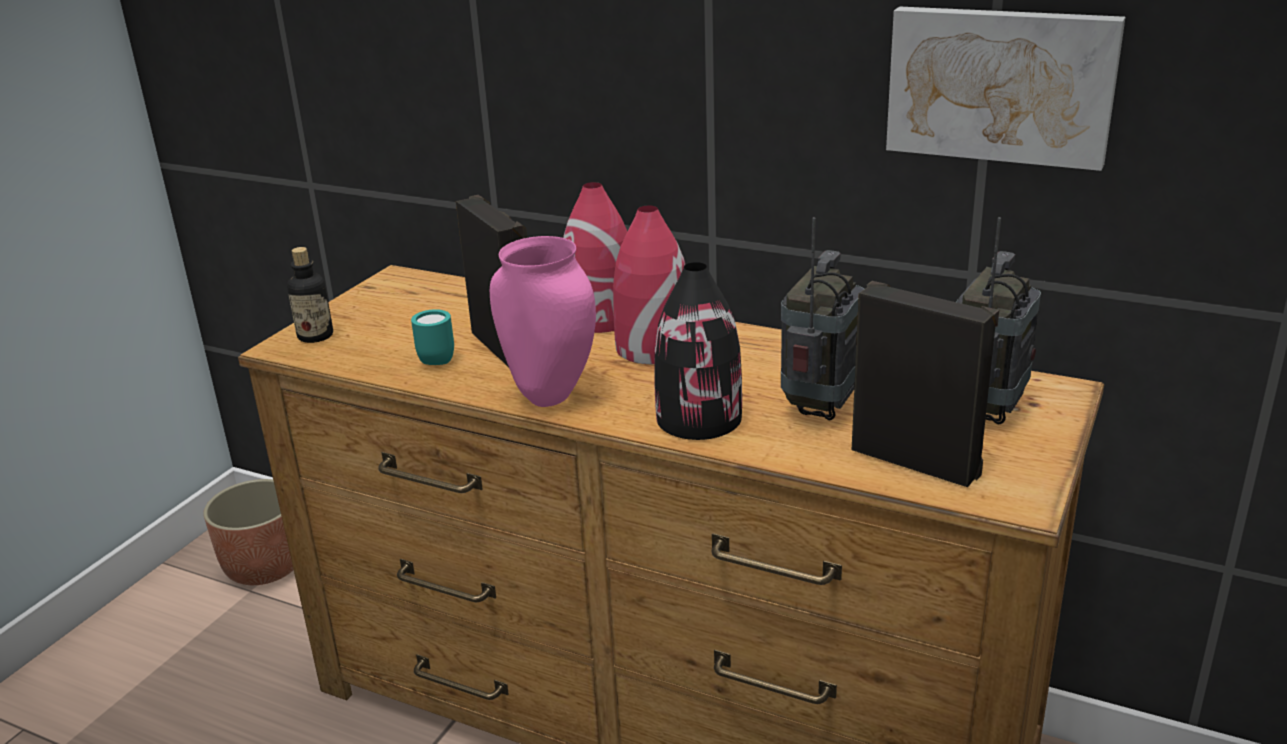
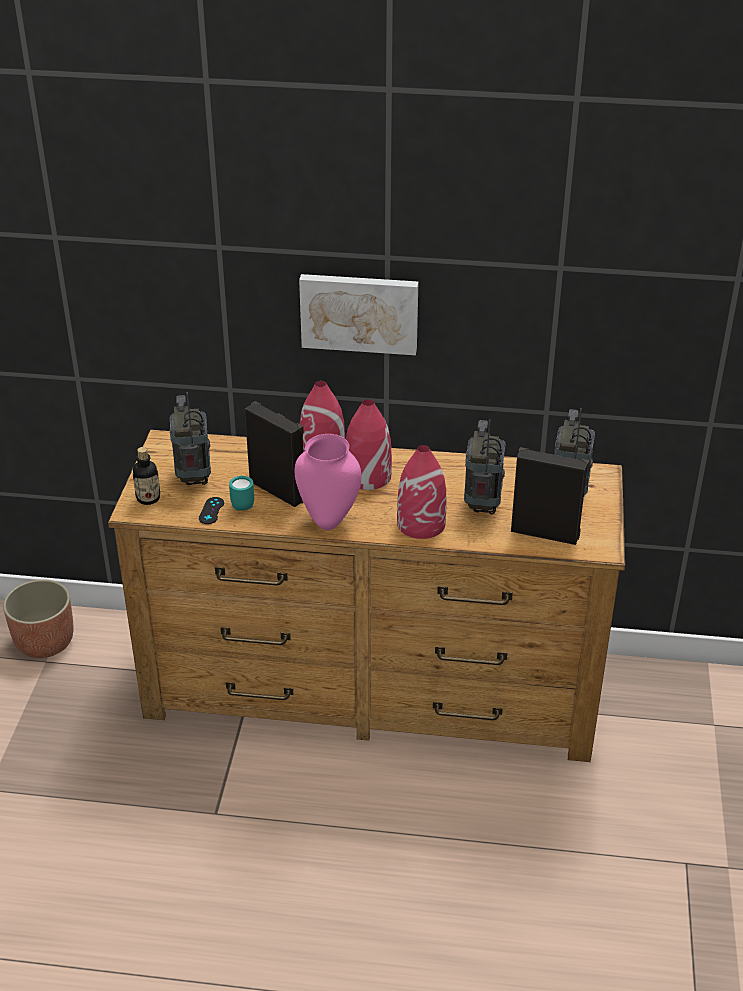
camera: 20 degrees left, 10 degrees up
(388, 360) = (211, 511): none -> black game controller
(399, 320) = (194, 478): none -> radio
(699, 418) = (421, 524): black vase -> red vase
(1000, 84) = (562, 318): picture -> picture (359, 312)

